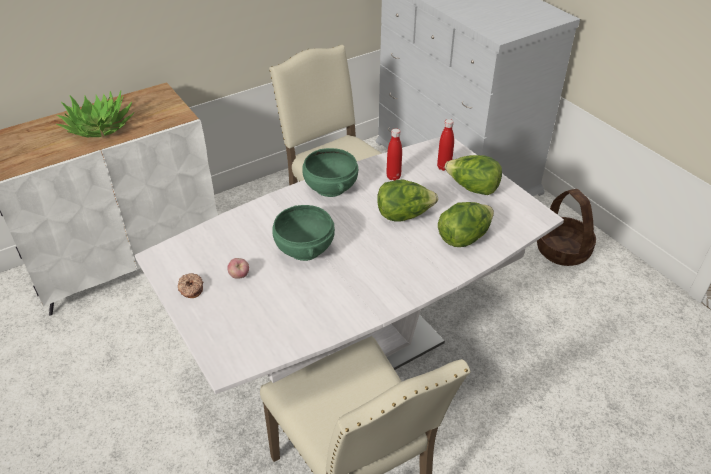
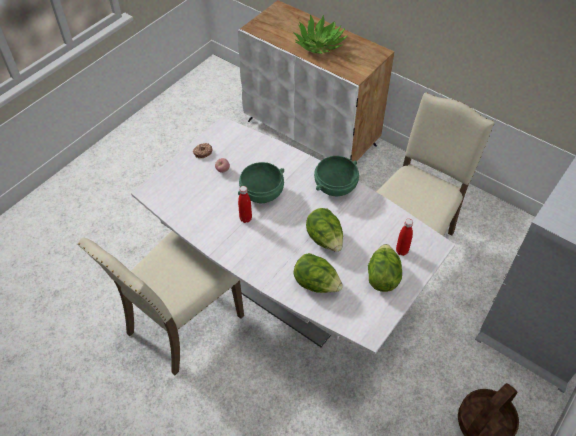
camera: 70 degrees right, 10 degrees up
(393, 177) = (369, 221): red bottle -> red bottle (245, 218)

